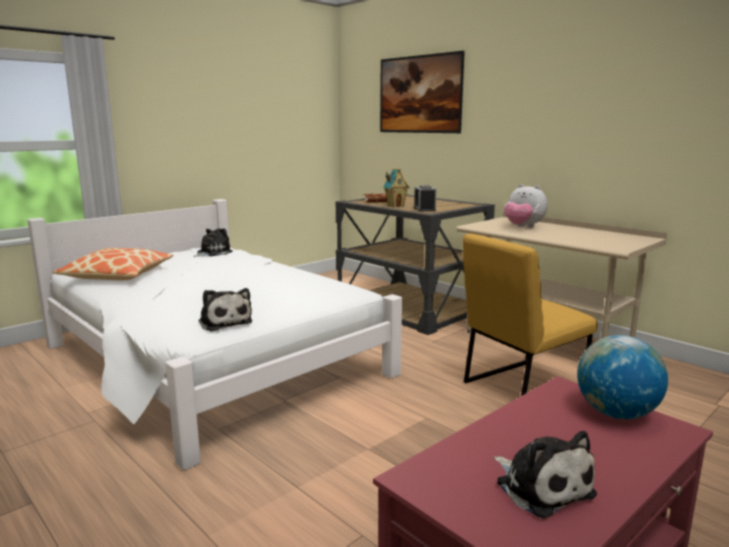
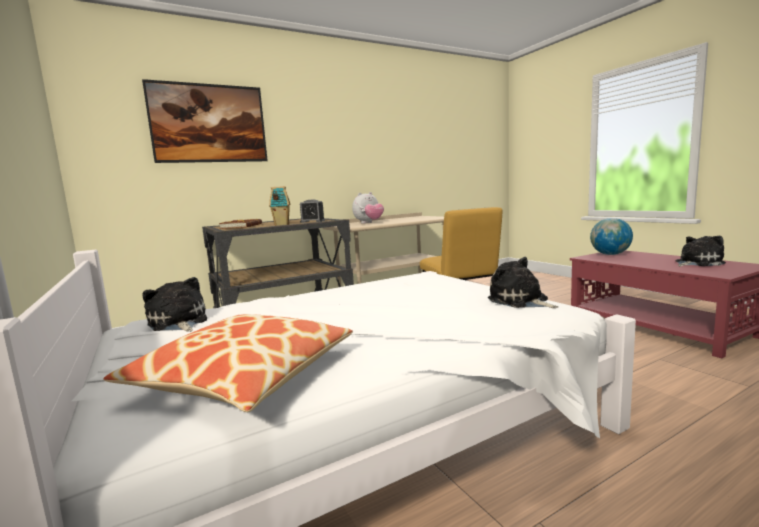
camera: 75 degrees left, 5 degrees down
(224, 322) = (520, 301): plush toy -> plush toy turned 105 degrees counterclockwise

